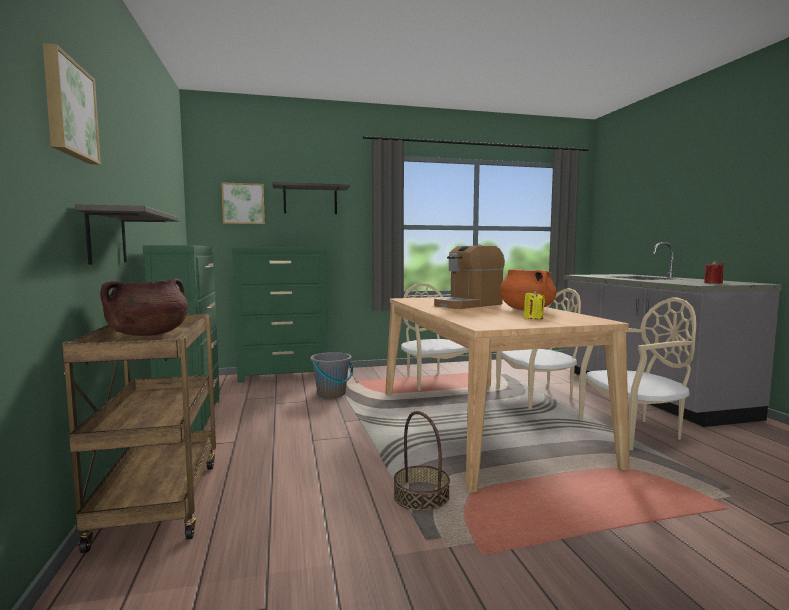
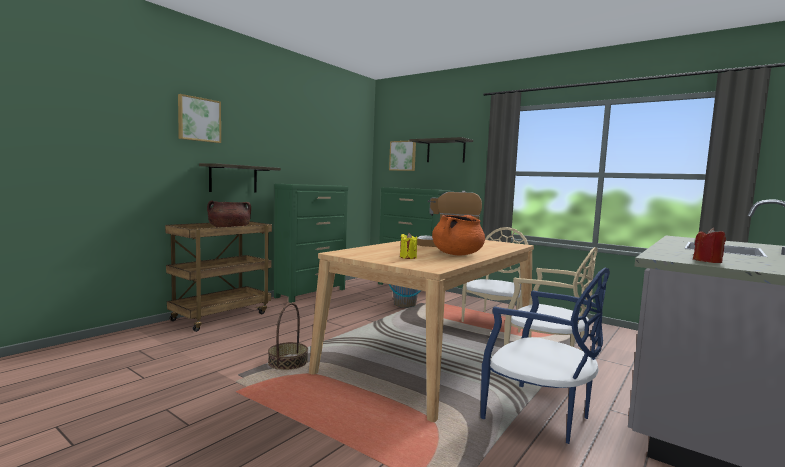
camera: 50 degrees right, 0 degrees up
(634, 432) = (539, 416): beige chair -> blue chair

